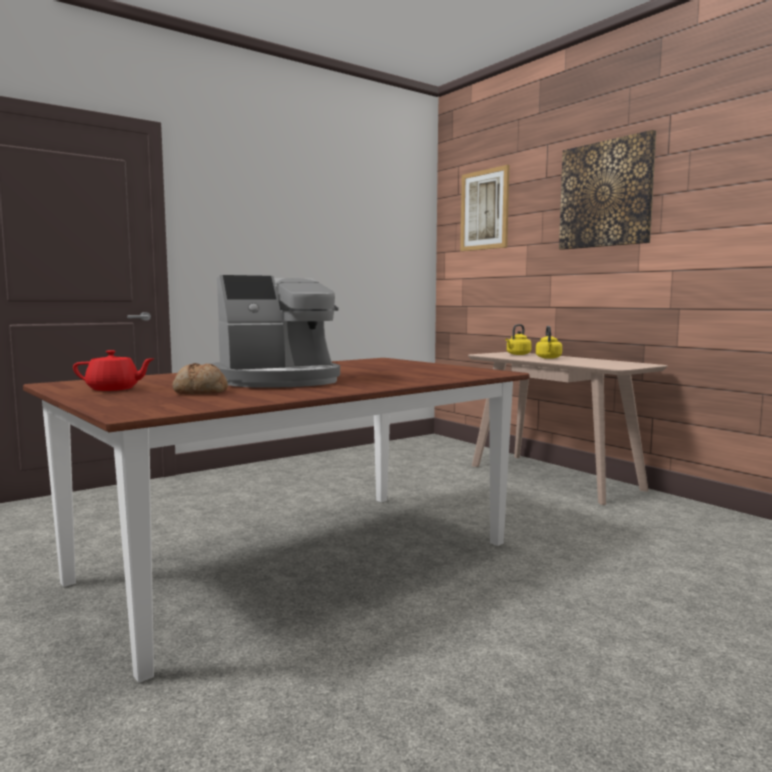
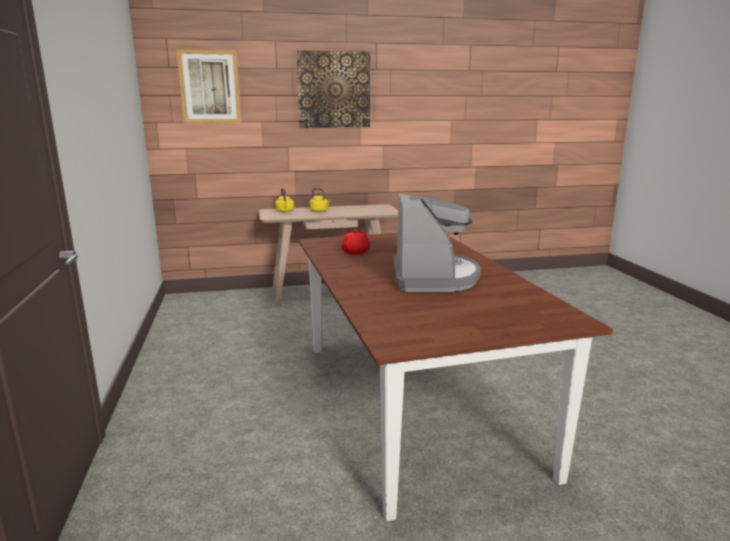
camera: 65 degrees left, 10 degrees up
(114, 389) = (451, 323): red teapot -> red teapot (355, 252)
(200, 392) = (486, 300): bread -> none

